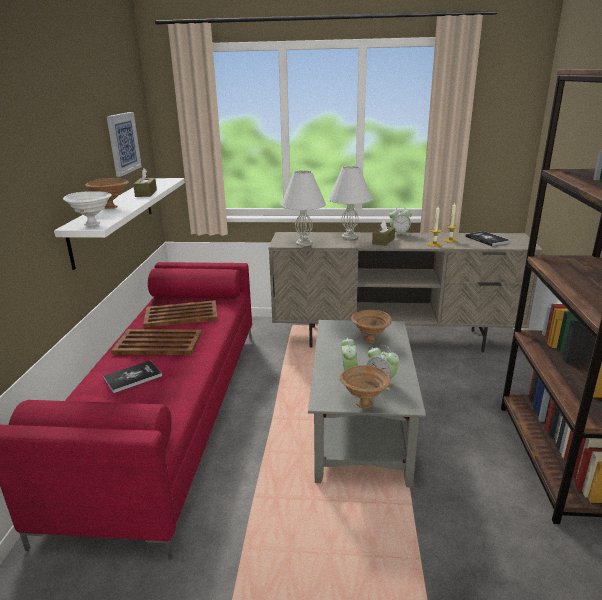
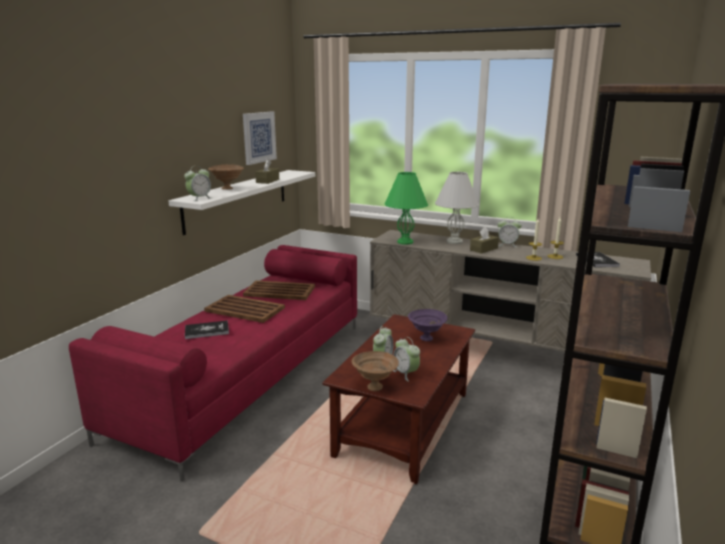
camera: 20 degrees right, 5 degrees down
(93, 223) = (199, 198): white bowl -> alarm clock
(303, 243) = (404, 242): white table lamp -> green table lamp
(360, 427) = (404, 422): grey coffee table -> brown coffee table
(371, 340) = (427, 339): brown bowl -> purple bowl

